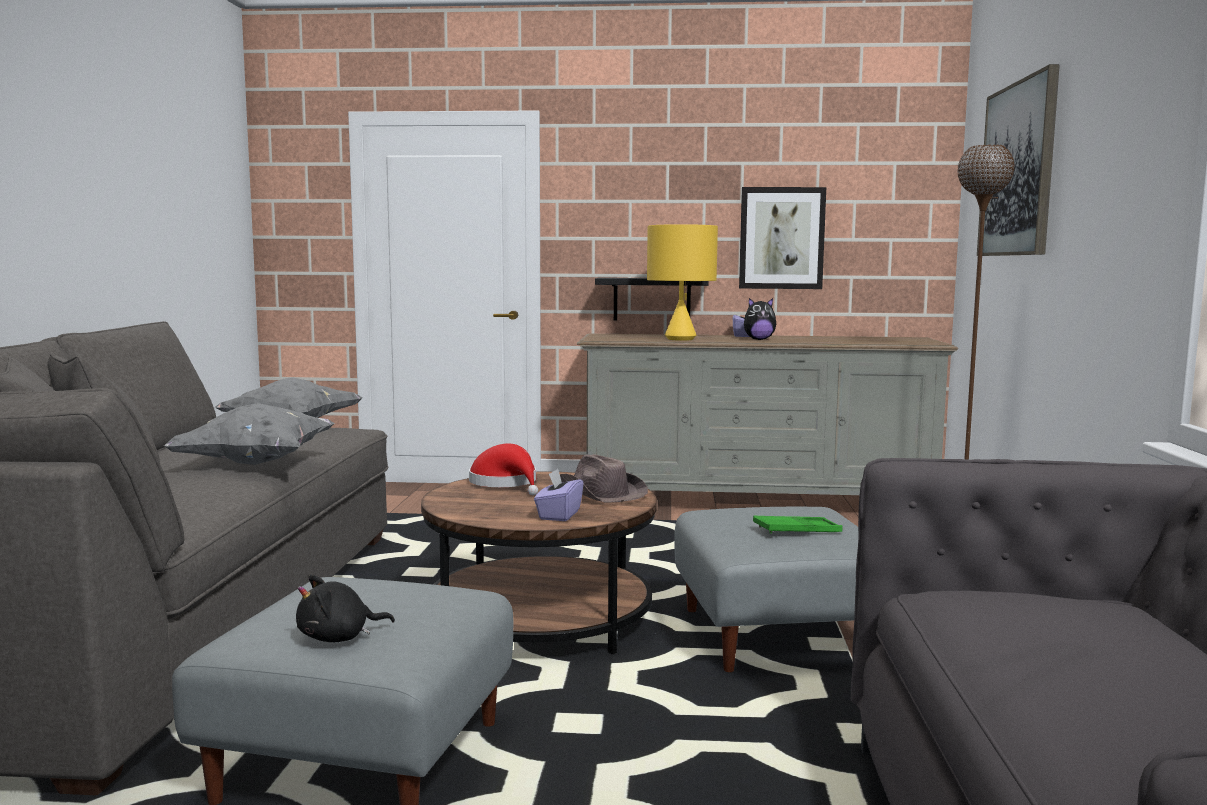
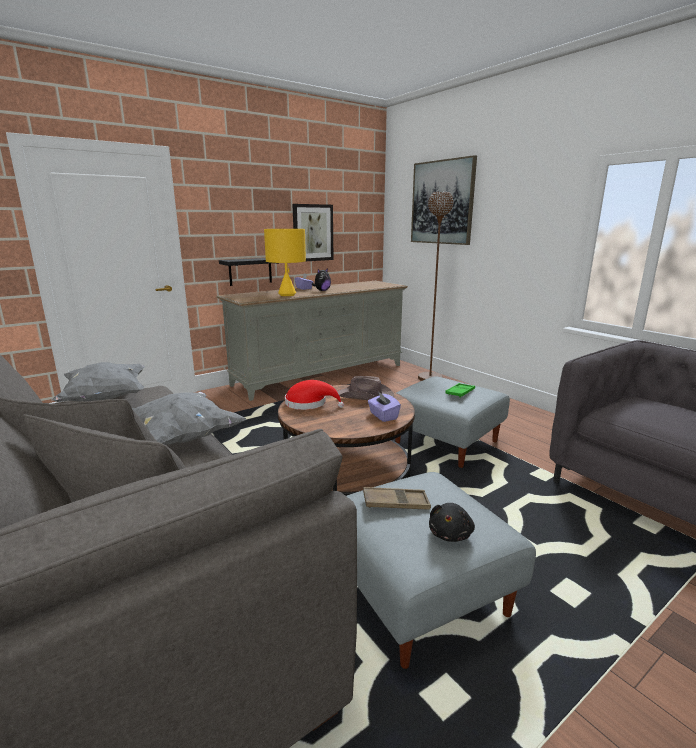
camera: 40 degrees left, 10 degrees up
(362, 596) = (396, 503): none -> brown tray

